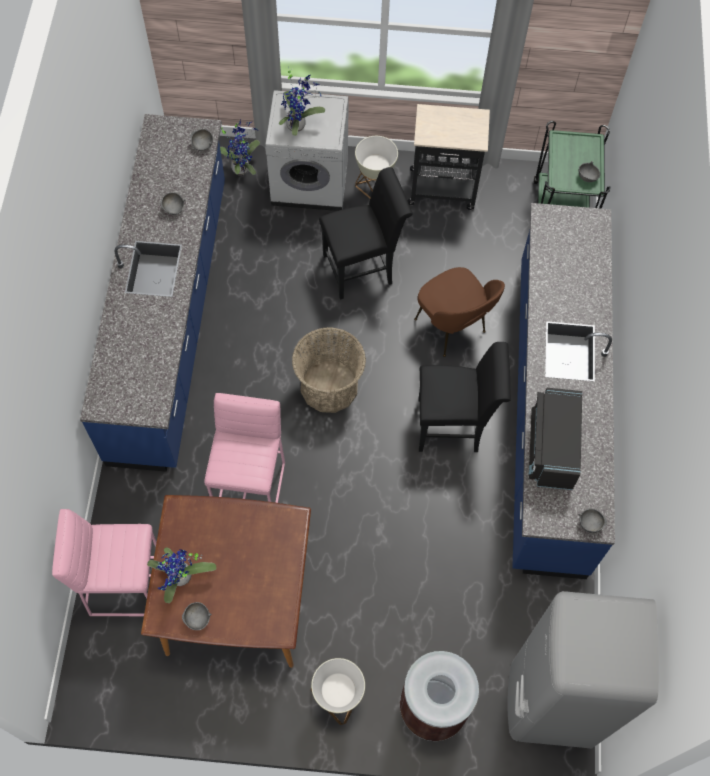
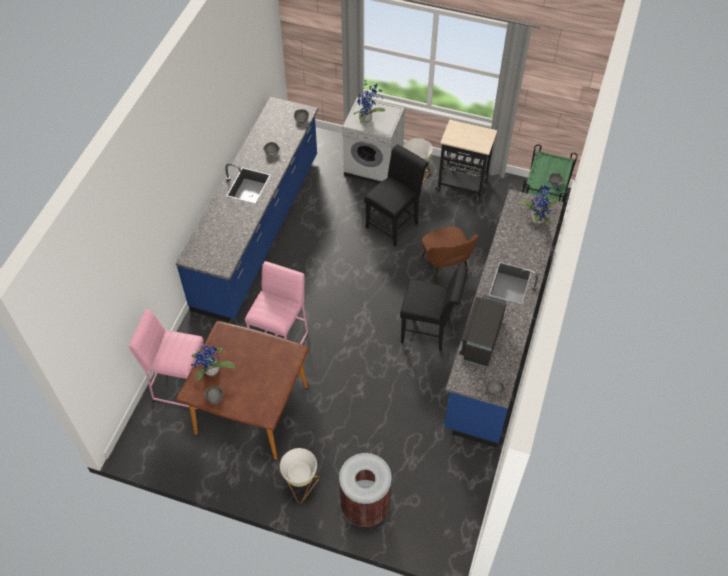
camera: 15 degrees right, 10 degrees down
(241, 167) = (331, 149): potted plant -> potted plant (537, 218)
(329, 386) = (351, 291): basket -> none
(363, 268) = (394, 223): black chair -> black chair turned 45 degrees counterclockwise
(548, 702) = (447, 521): grey fridge -> none

